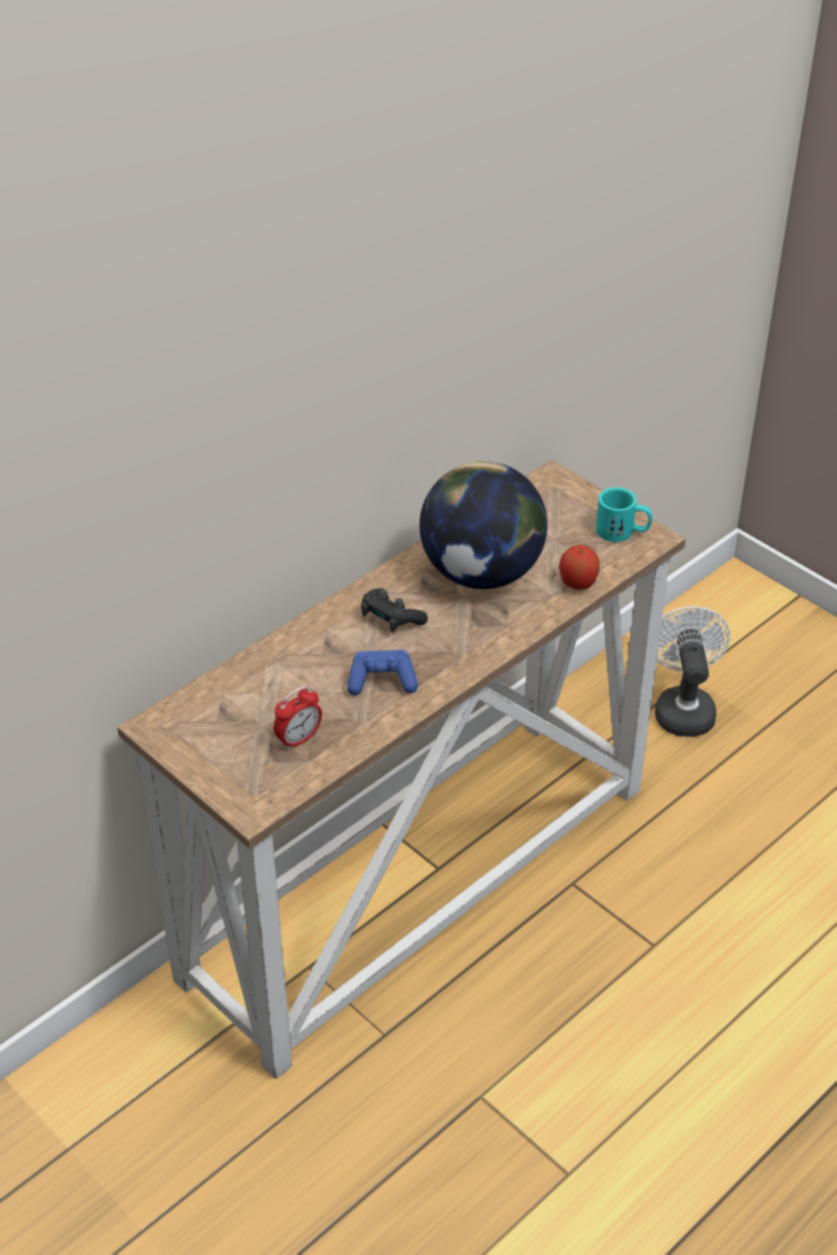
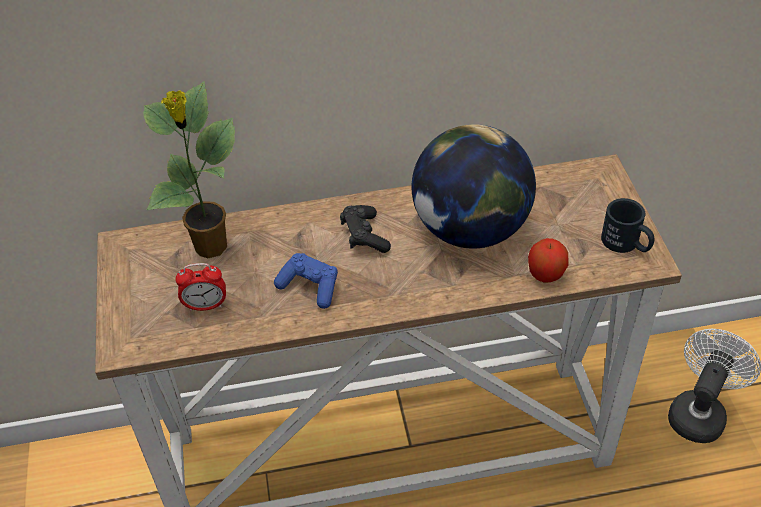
camera: 35 degrees right, 5 degrees up
(252, 690) = (211, 248): none -> potted plant
(623, 531) = (626, 244): turquoise mug -> black mug

